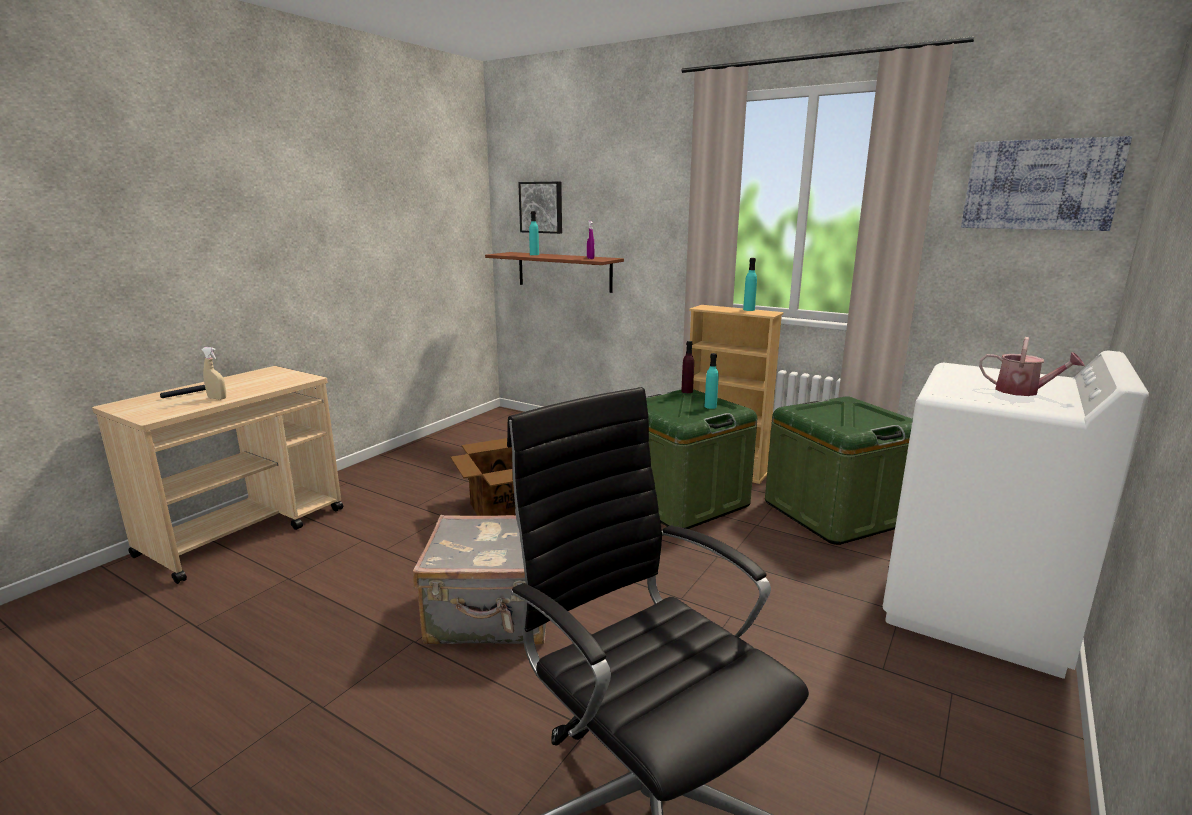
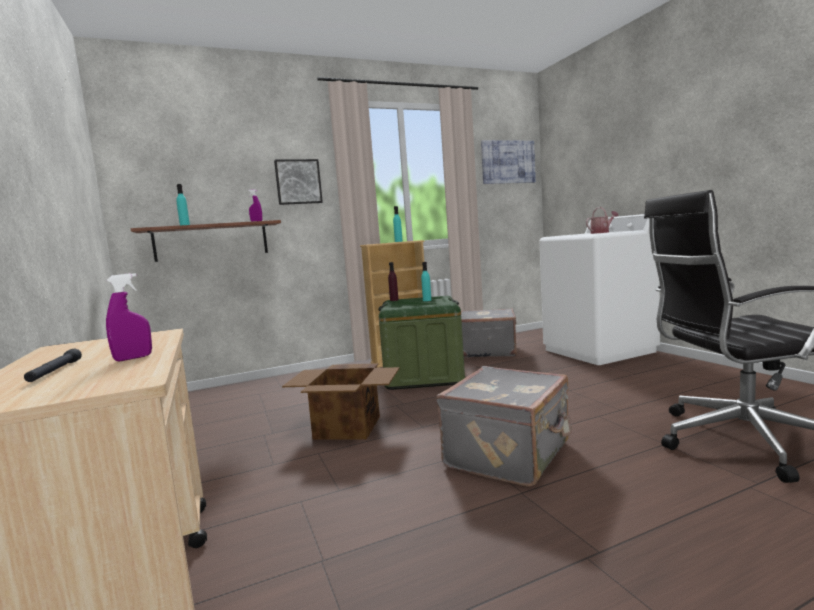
camera: 55 degrees left, 10 degrees down
(217, 398) = (133, 358): beige spray bottle -> purple spray bottle
(542, 207) = (176, 183): picture -> picture (298, 182)
(835, 512) = (487, 351): green storage box -> grey suitcase

